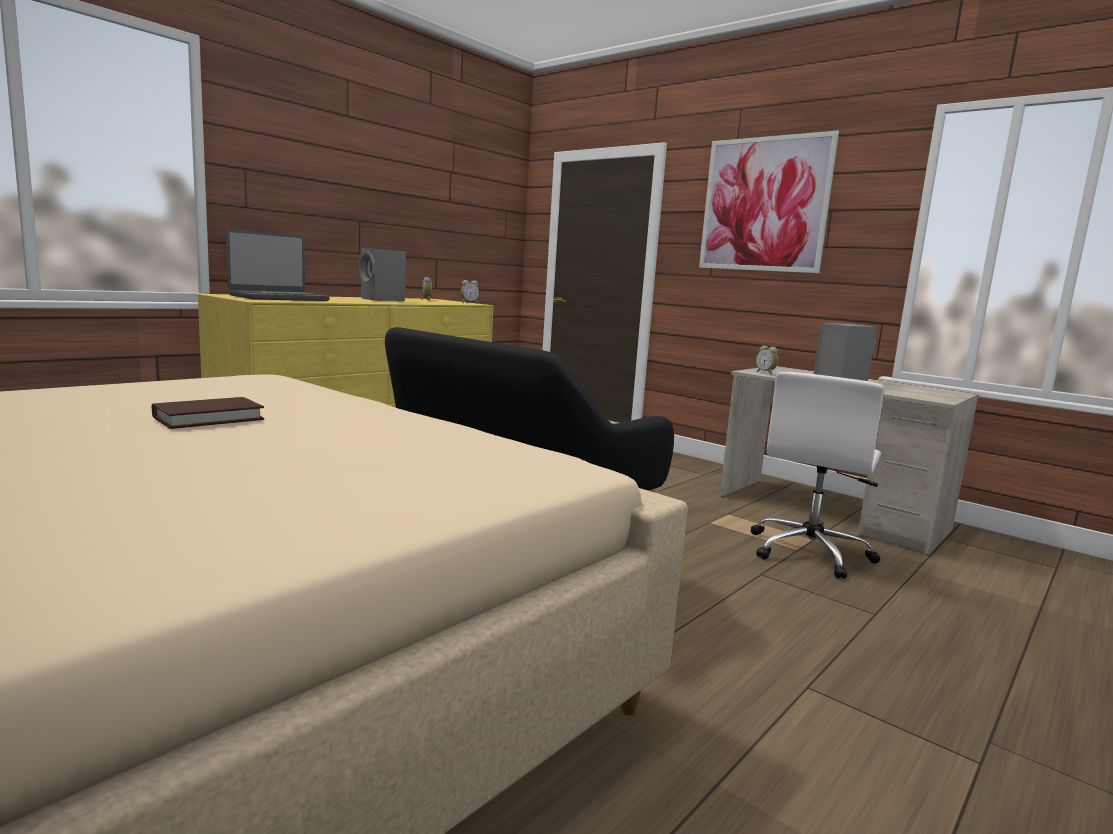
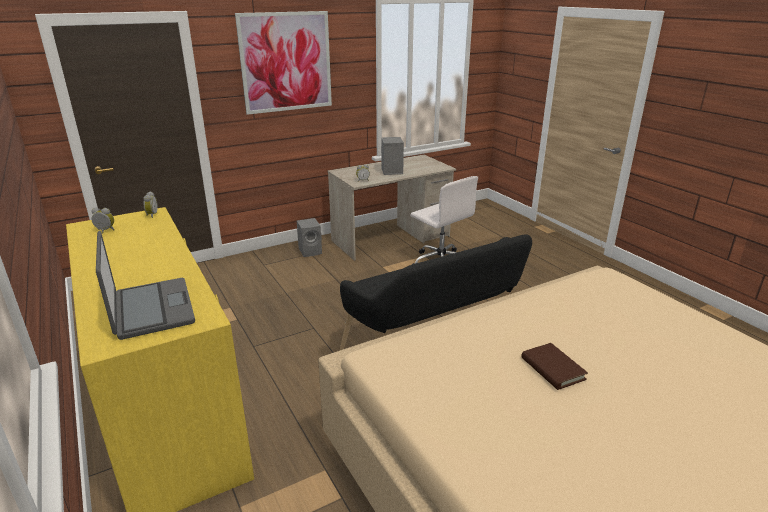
camera: 70 degrees left, 15 degrees up
(383, 300) = (135, 253): grey speaker -> grey speaker (311, 251)

